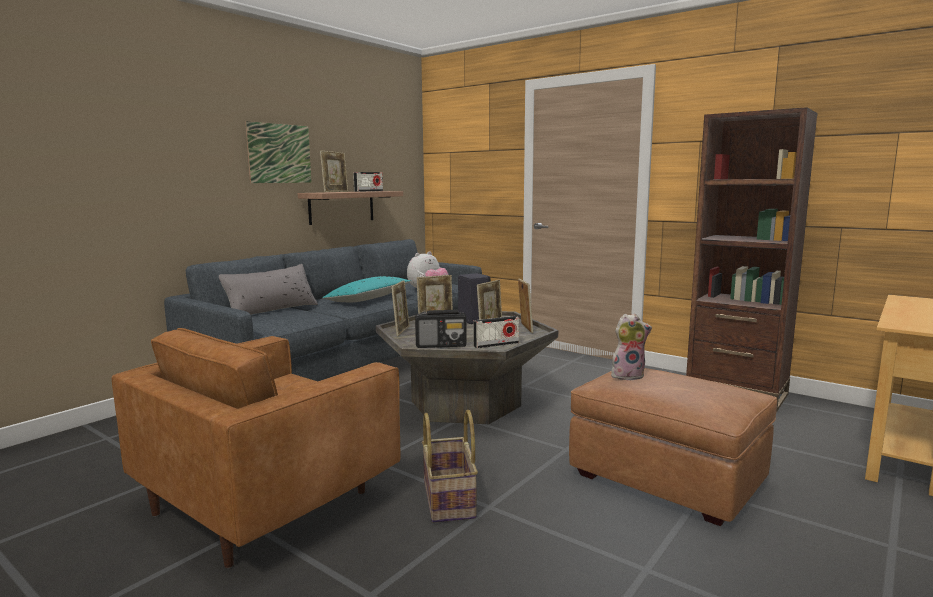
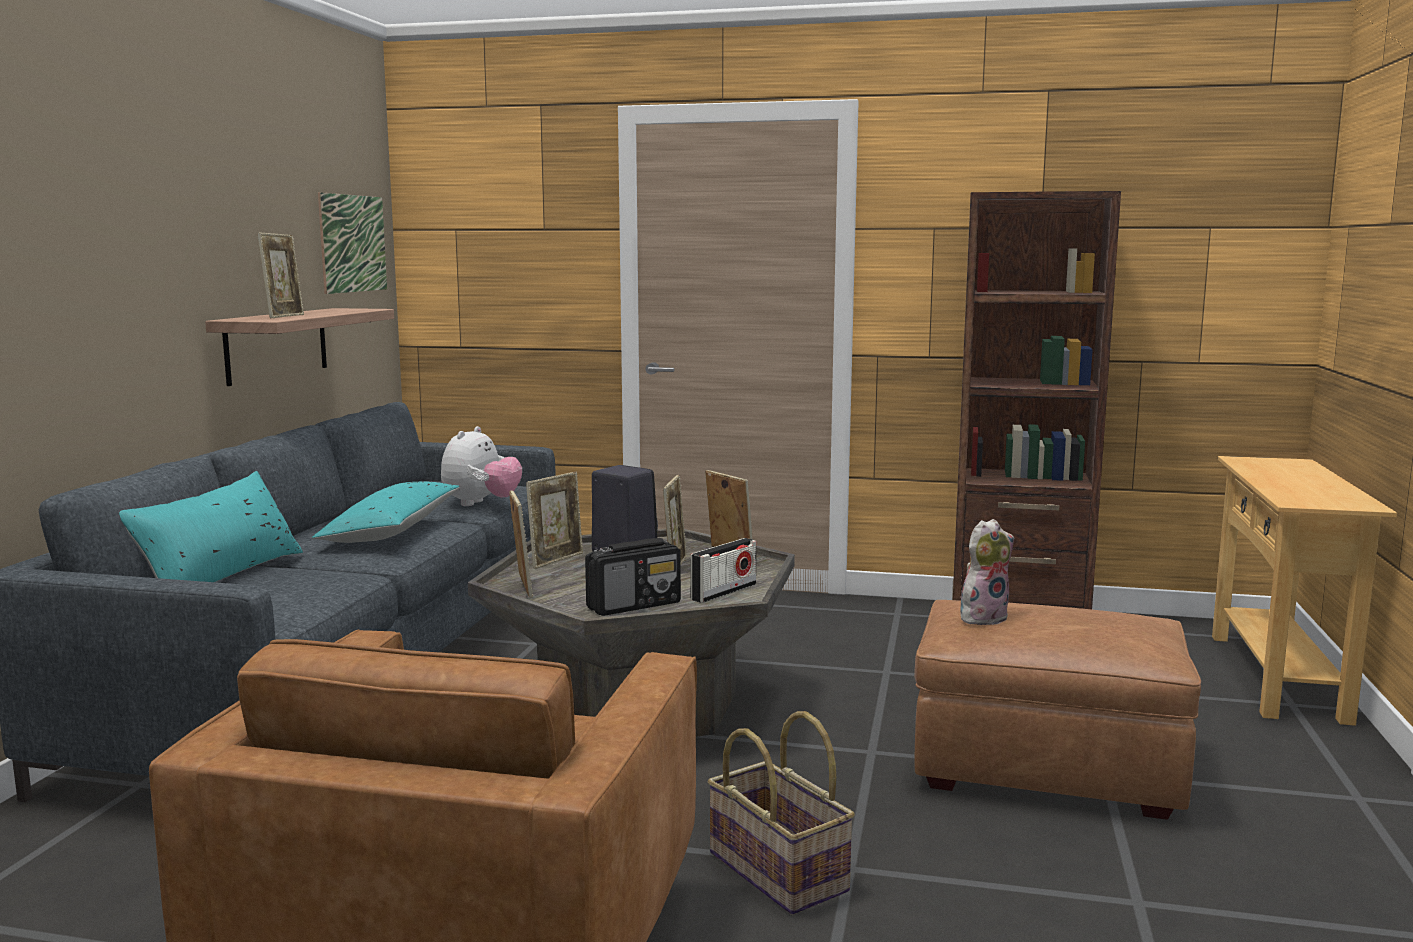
camera: 25 degrees left, 0 degrees up
(271, 310) = (220, 576): grey pillow -> turquoise pillow
(279, 153) = (172, 239): picture -> picture (353, 243)
(368, 191) = (334, 311): radio -> none

